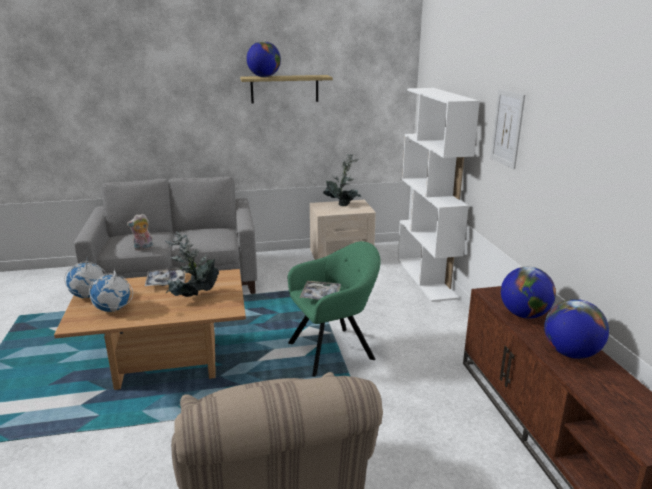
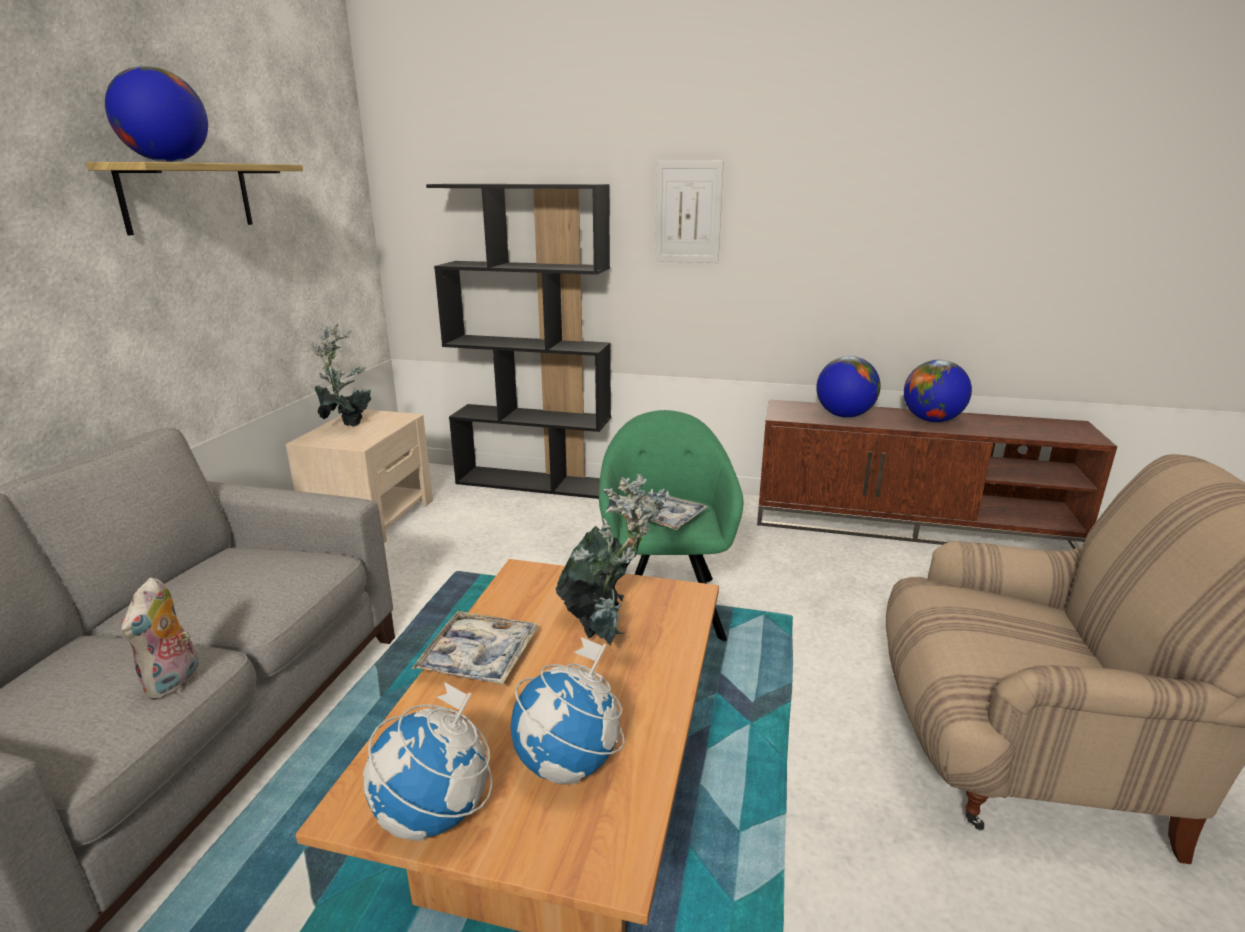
camera: 65 degrees left, 0 degrees up
(426, 278) = (534, 482): white bookcase -> black bookcase

